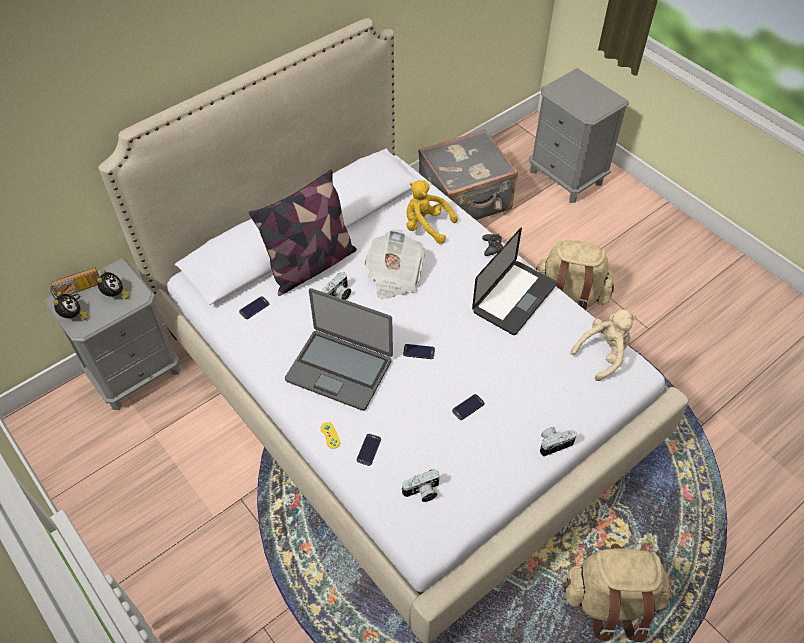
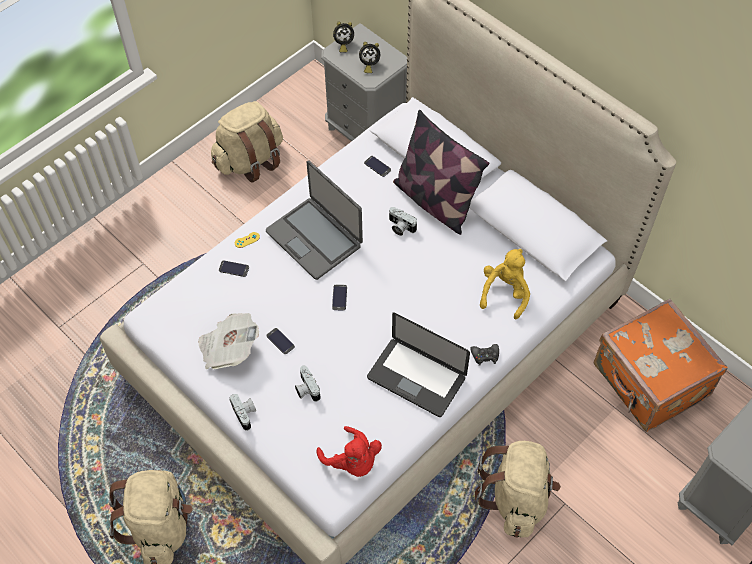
camera: 85 degrees right, 5 degrees up
(79, 292) = (368, 41): radio -> none
(137, 496) = (250, 161): none -> beige backpack
(340, 369) = (315, 238): laptop -> laptop turned 60 degrees counterclockwise
(393, 276) = (430, 269): newspaper -> newspaper (229, 349)
(422, 492) = (193, 310): camera -> camera (306, 389)
(465, 201) = (649, 382): grey suitcase -> orange suitcase
(603, 354) = (352, 461): beige plush toy -> red plush toy

